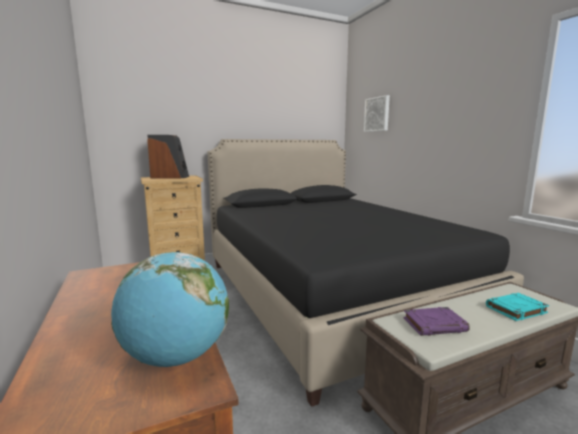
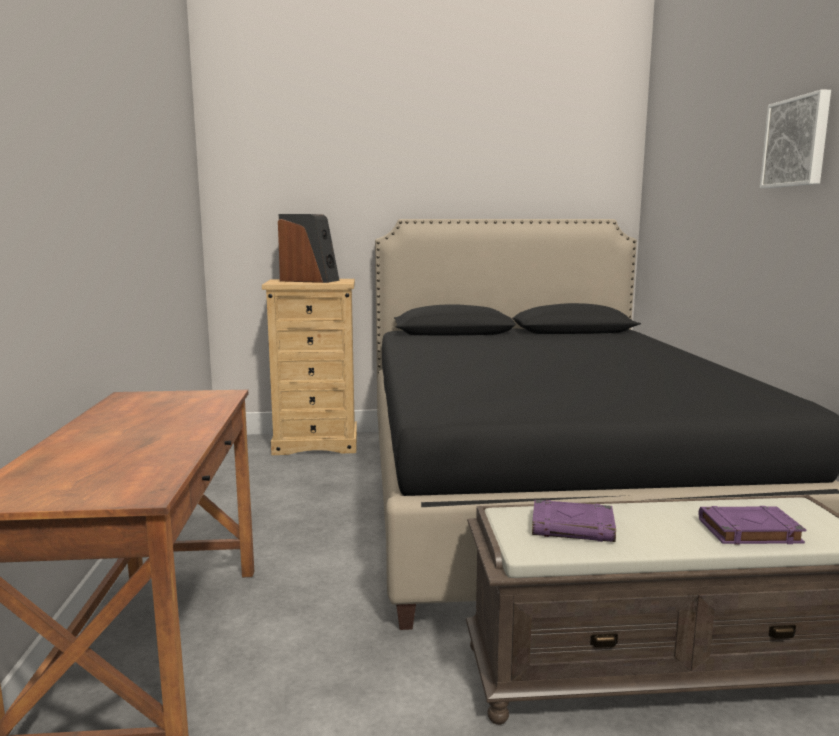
camera: 20 degrees right, 0 degrees up
(177, 357) = (144, 473): globe -> none
(377, 114) = (685, 171): picture -> picture (797, 142)
(516, 310) = (748, 531): turquoise book -> purple book

